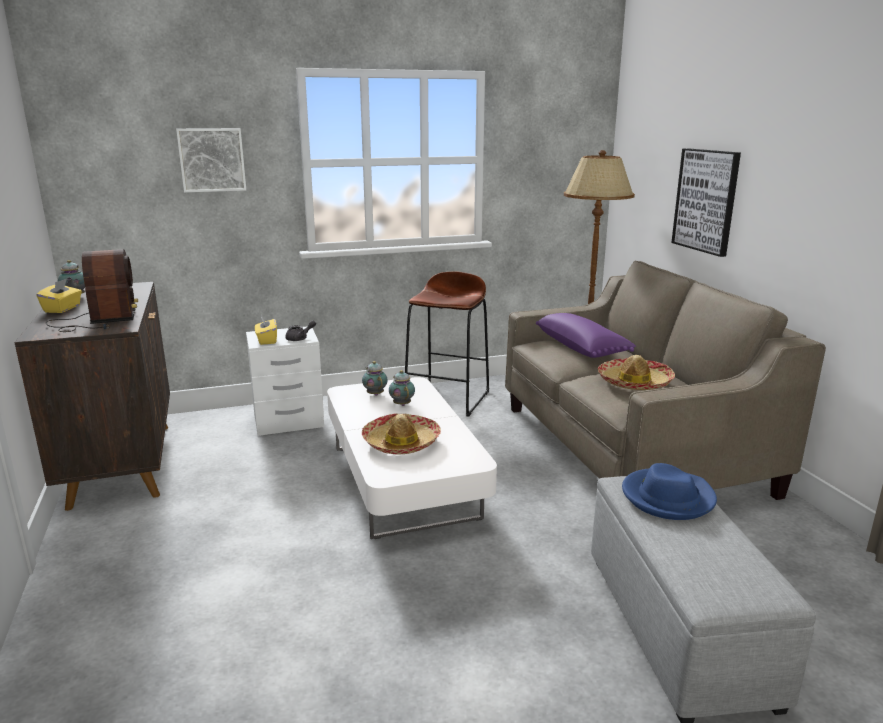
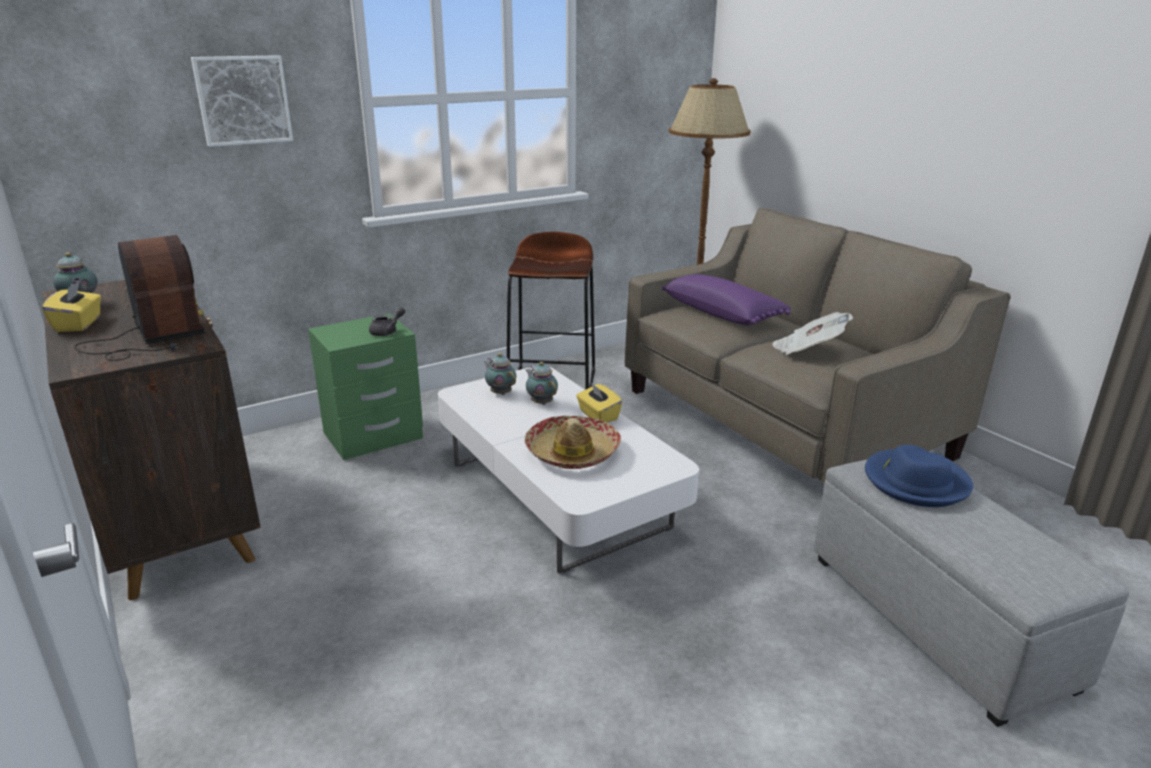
camera: 15 degrees left, 5 degrees up
(266, 340) = (345, 338): yellow tissue box -> yellow tissue box (598, 415)
(288, 421) = (373, 436): white nightstand -> green nightstand
(634, 382) = (808, 351): hat -> newspaper
(706, 200) = (847, 137): picture -> none

